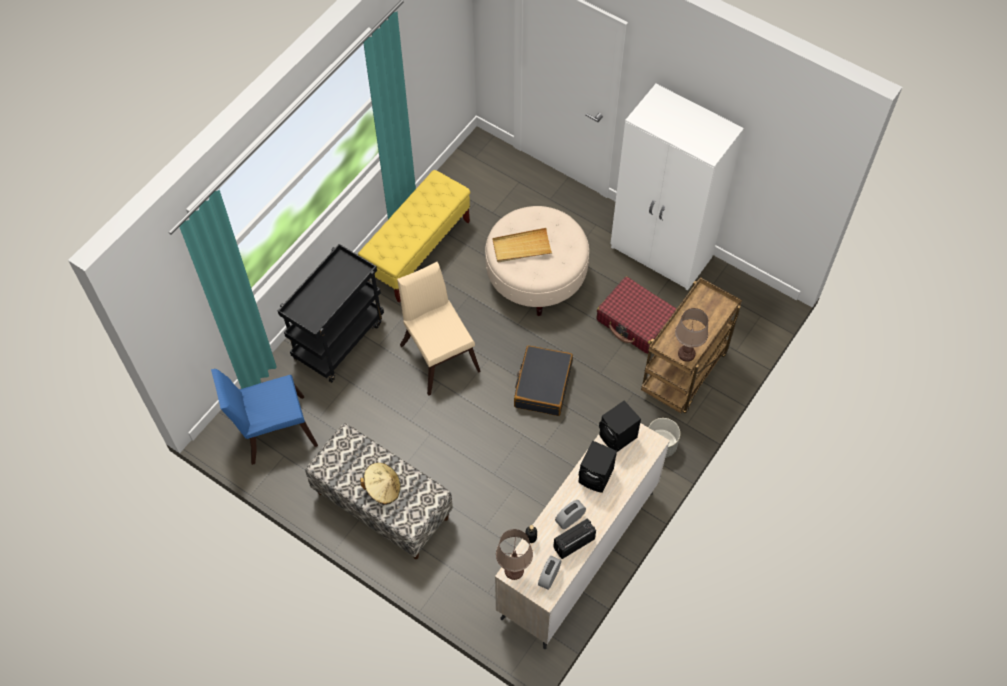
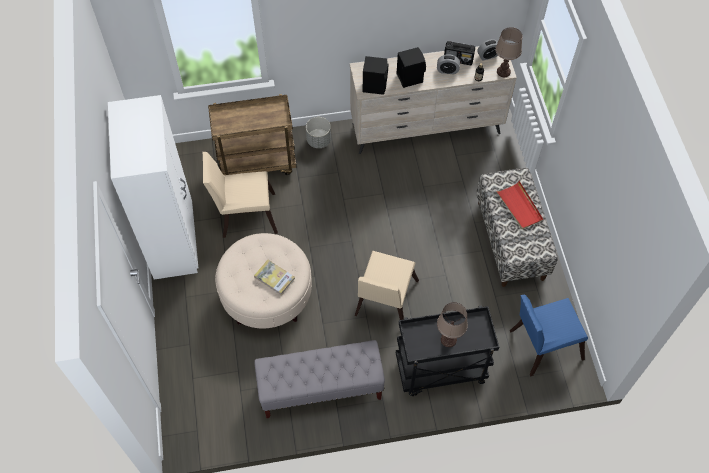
camera: 135 degrees left, 0 degrees up
(272, 430) = (541, 345): blue chair -> blue chair turned 135 degrees clockwise
(383, 488) = (519, 207): beige hat -> red tray
(418, 251) = (320, 389): yellow bench -> grey bench
(521, 247) = (274, 278): beige tray -> book
(542, 385) = (344, 226): black suitcase -> none
(636, 321) = (244, 214): red suitcase -> beige chair
(686, 354) = (275, 109): brown table lamp -> brown table lamp (448, 339)

